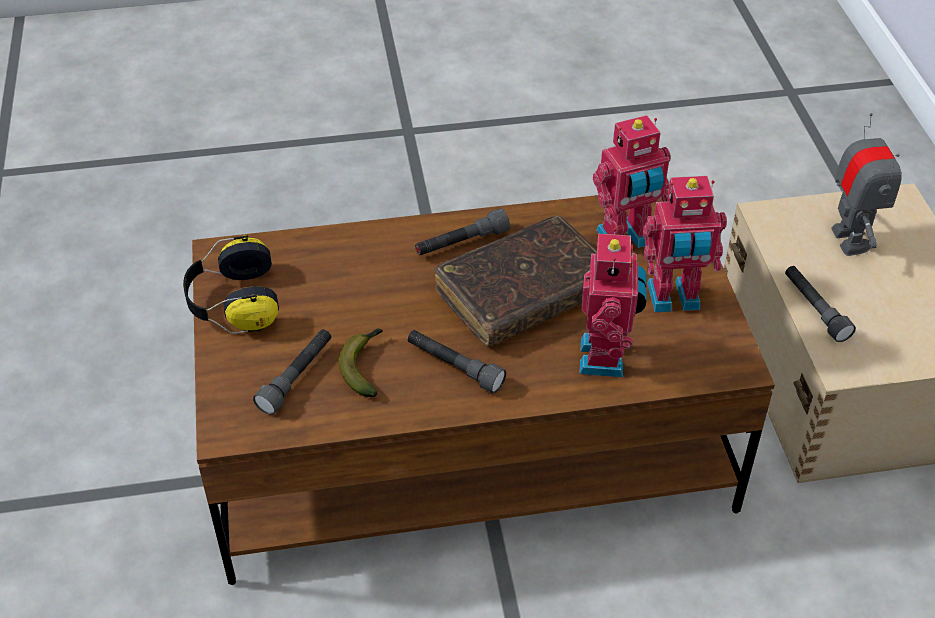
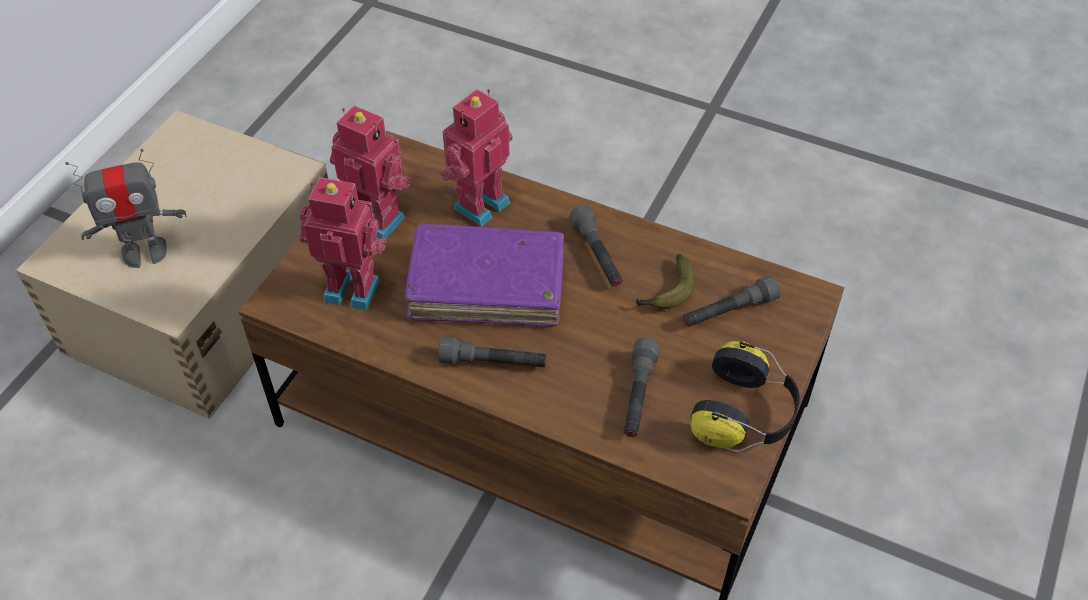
camera: 145 degrees left, 5 degrees up
(523, 293) = (487, 286): brown book -> purple book
(814, 309) = (252, 216): grey flashlight -> grey flashlight (638, 396)
(849, 240) = (144, 252): toy robot -> toy robot turned 135 degrees counterclockwise

